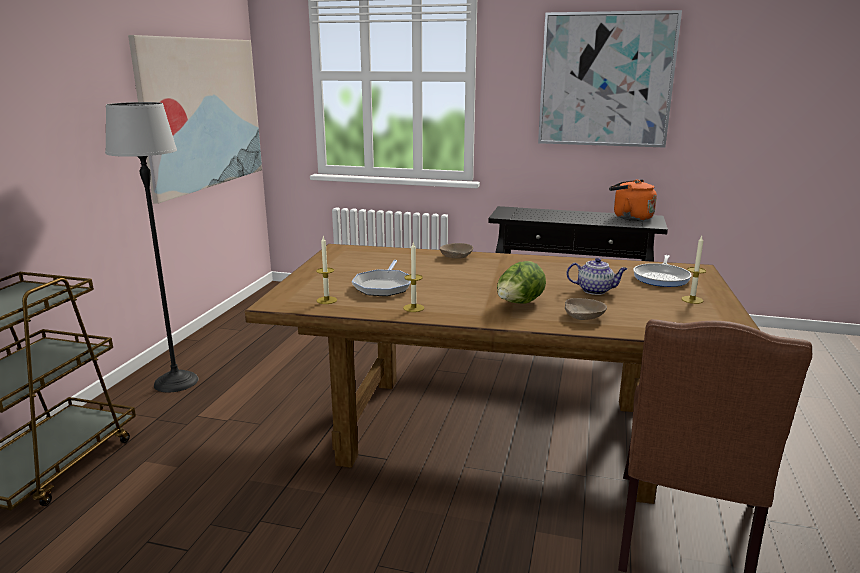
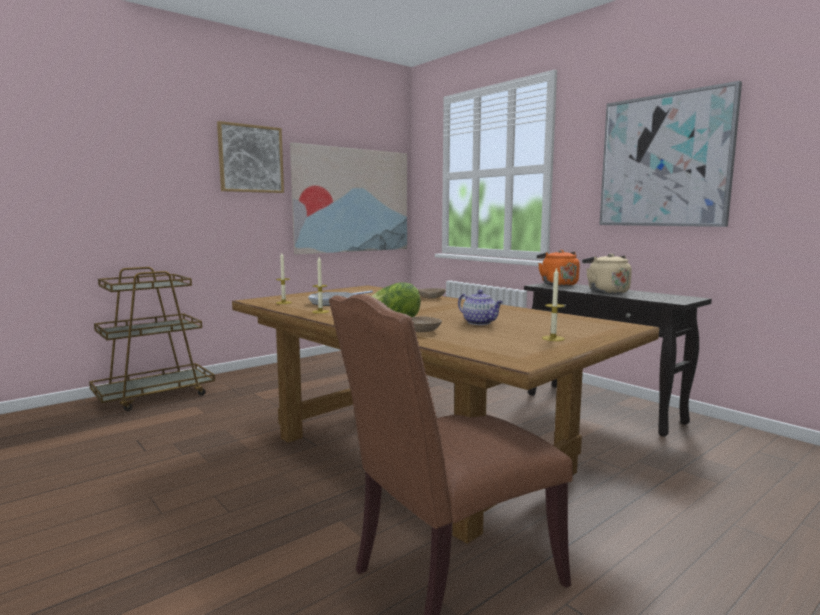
camera: 35 degrees right, 10 degrees down
(84, 65) = (251, 159): none -> picture
(176, 381) = (270, 375): floor lamp -> none
(575, 218) = (605, 292): none -> beige kettle
(630, 217) = (665, 296): orange kettle -> orange kettle (557, 284)
(662, 278) = (569, 325): frying pan -> none

